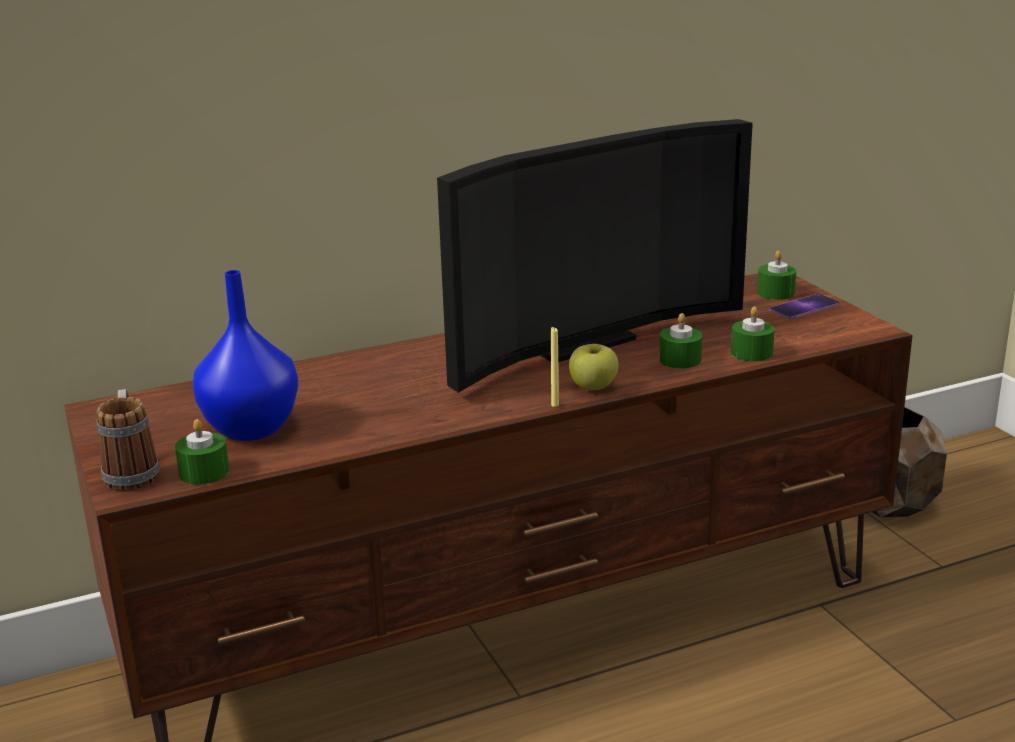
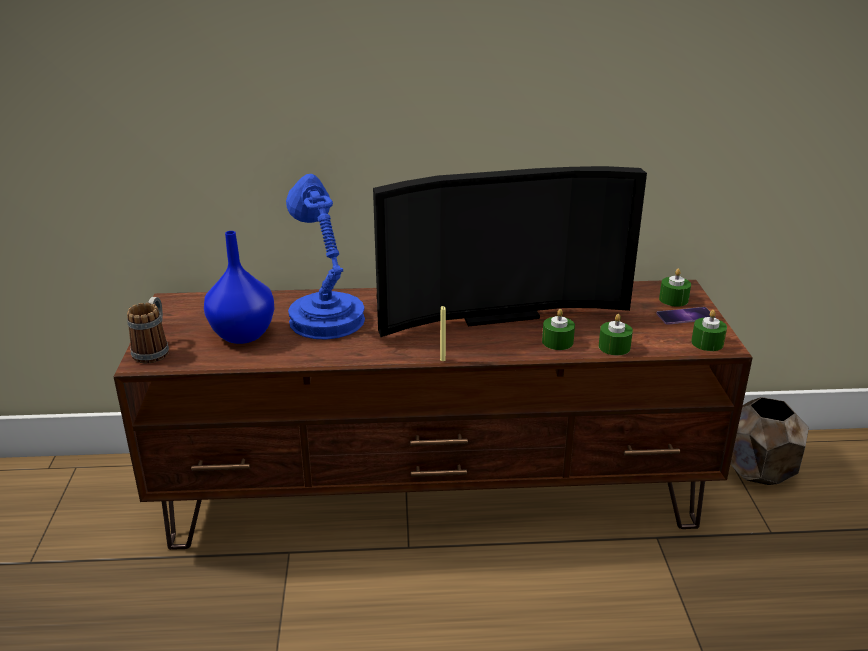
camera: 20 degrees right, 5 degrees up
(204, 472) = (192, 360): green candle -> green candle (707, 343)
(351, 388) = (324, 317): none -> blue table lamp
(593, 387) = (479, 351): apple -> none

